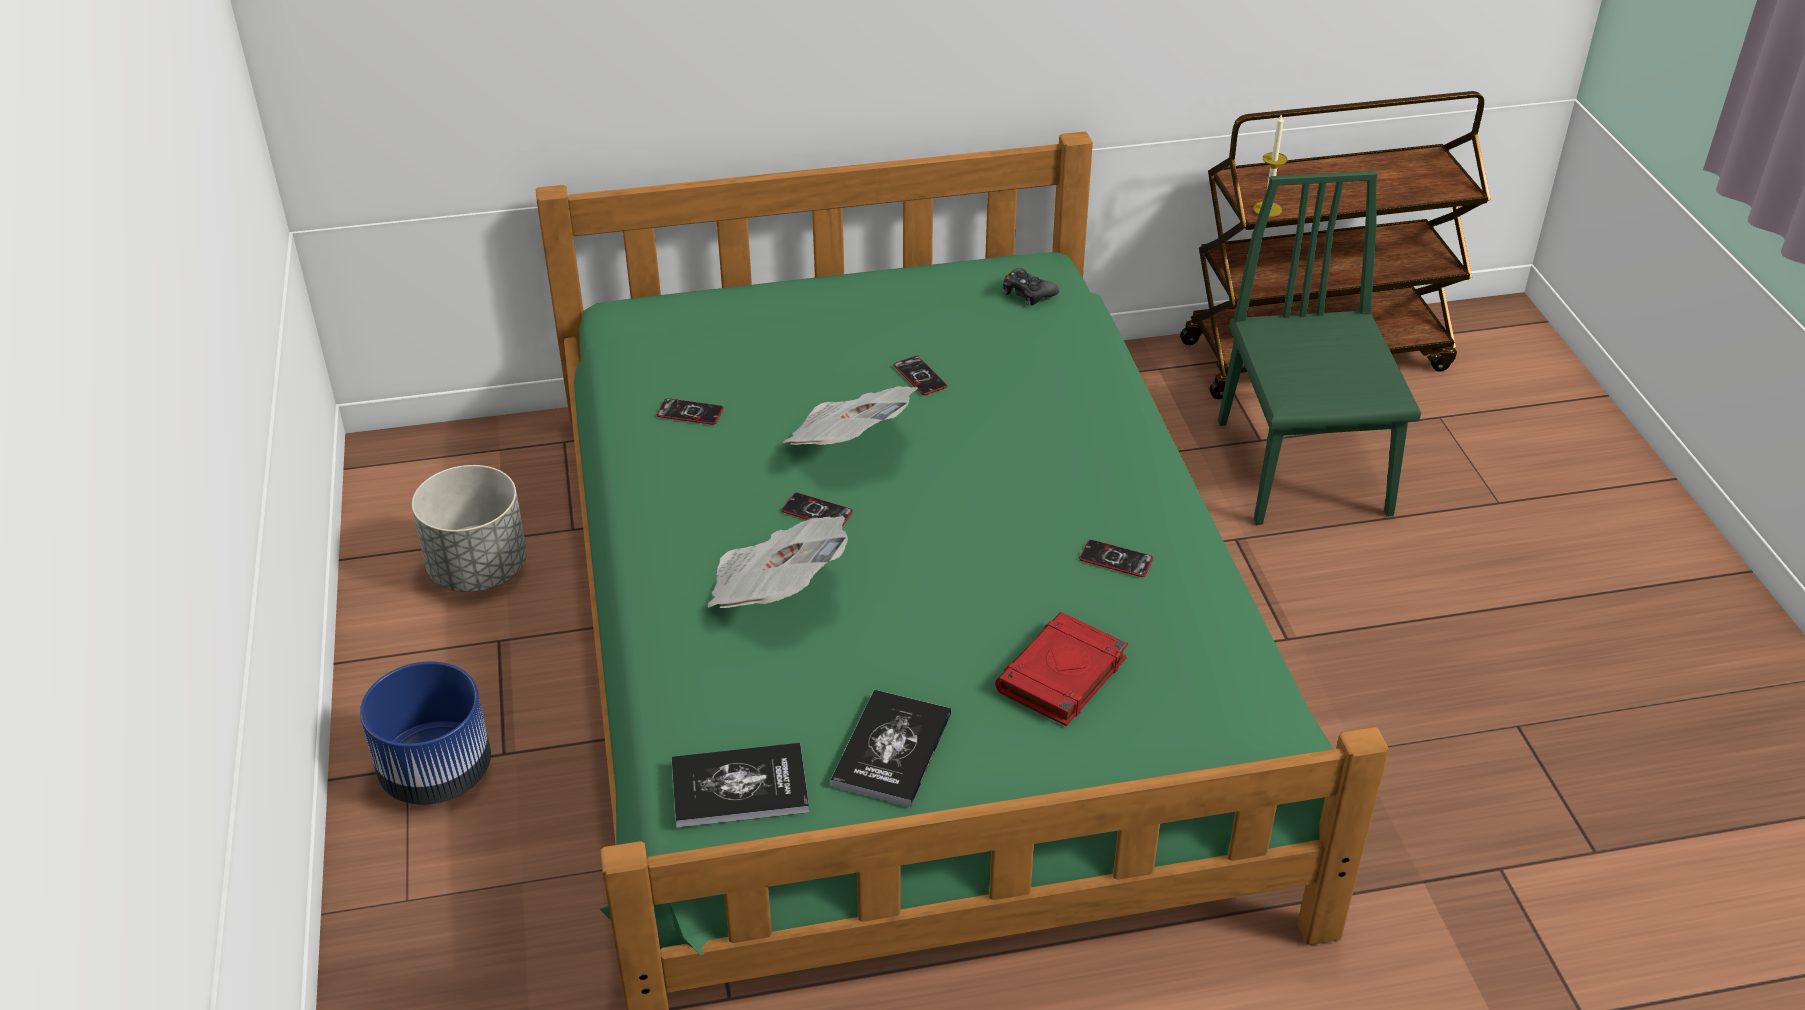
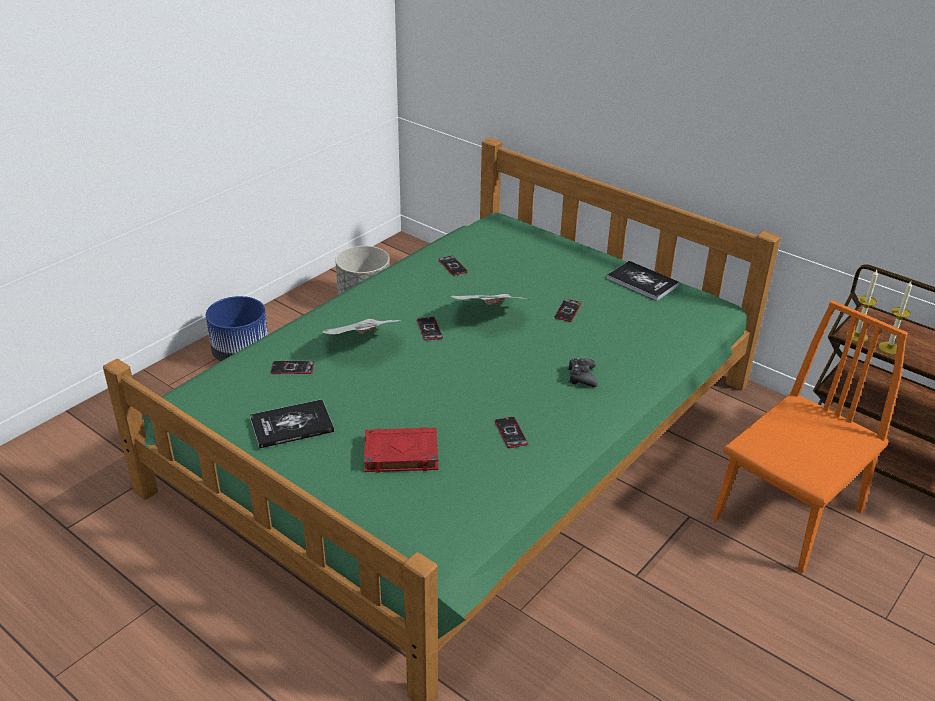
camera: 50 degrees right, 5 degrees down
(739, 787) = (225, 394): book -> book (642, 282)
(754, 687) = (292, 368): none -> phone
(1027, 293) = (684, 311): black game controller -> black game controller (582, 377)
(1303, 467) = (788, 514): green chair -> orange chair
(1309, 204) = (889, 348): none -> candle

